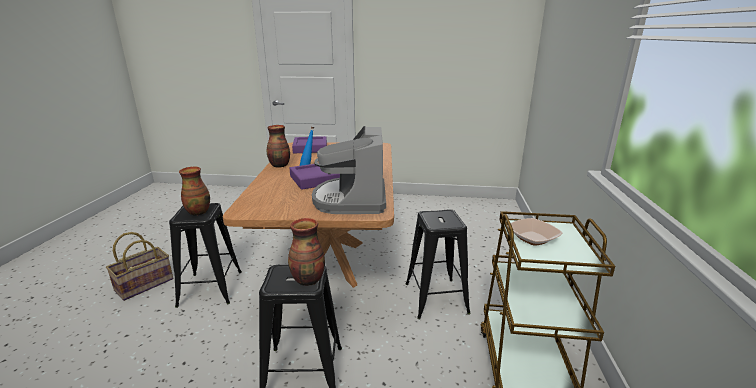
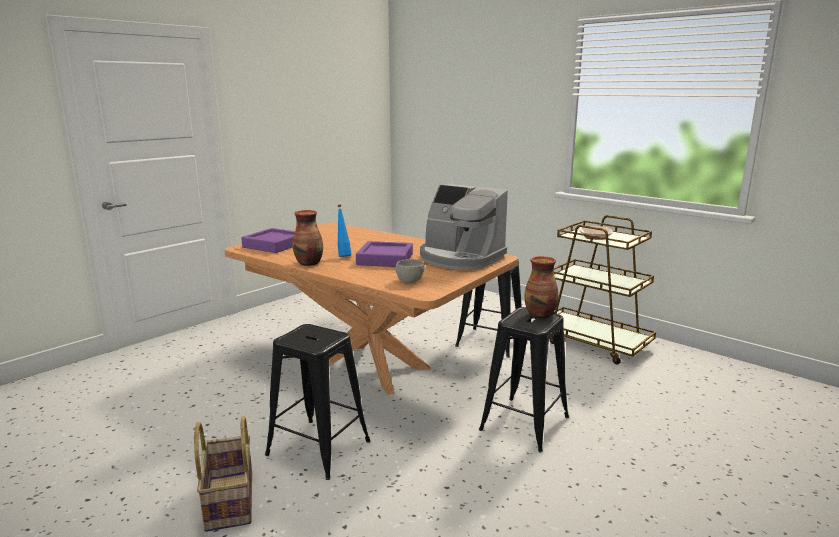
camera: 55 degrees left, 5 degrees down
(198, 212) = (316, 335): vase -> none
(269, 199) = (410, 280): none -> grey bowl

